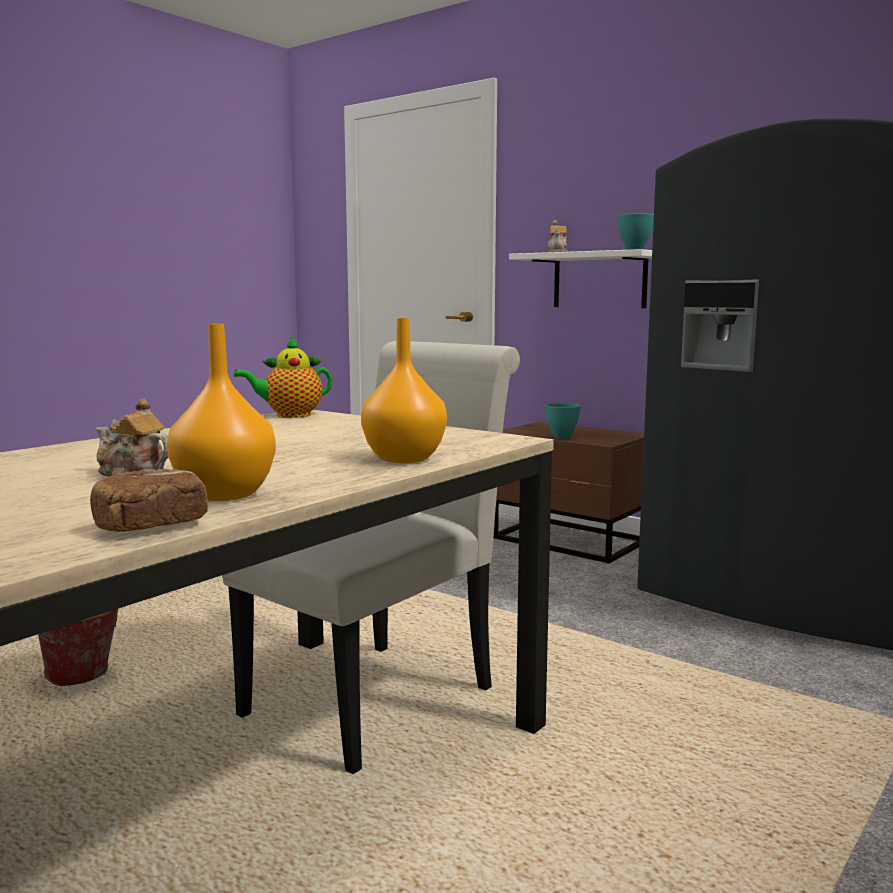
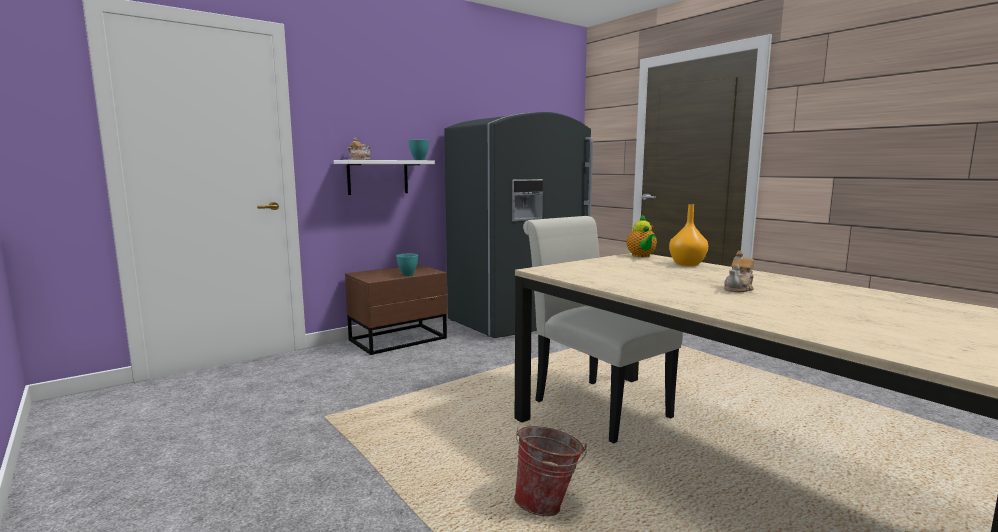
camera: 75 degrees left, 0 degrees up
(151, 526) = (828, 285): bread -> none
(222, 495) = (772, 280): orange vase -> none
(289, 415) = (548, 271): teapot -> teapot (641, 256)

